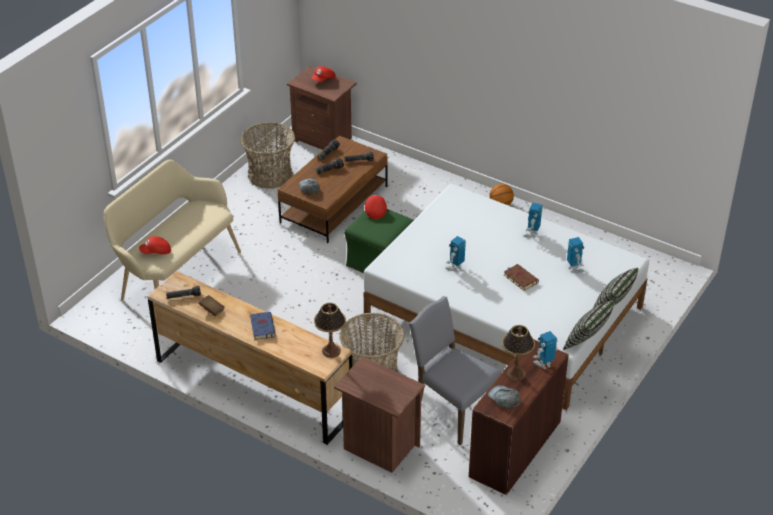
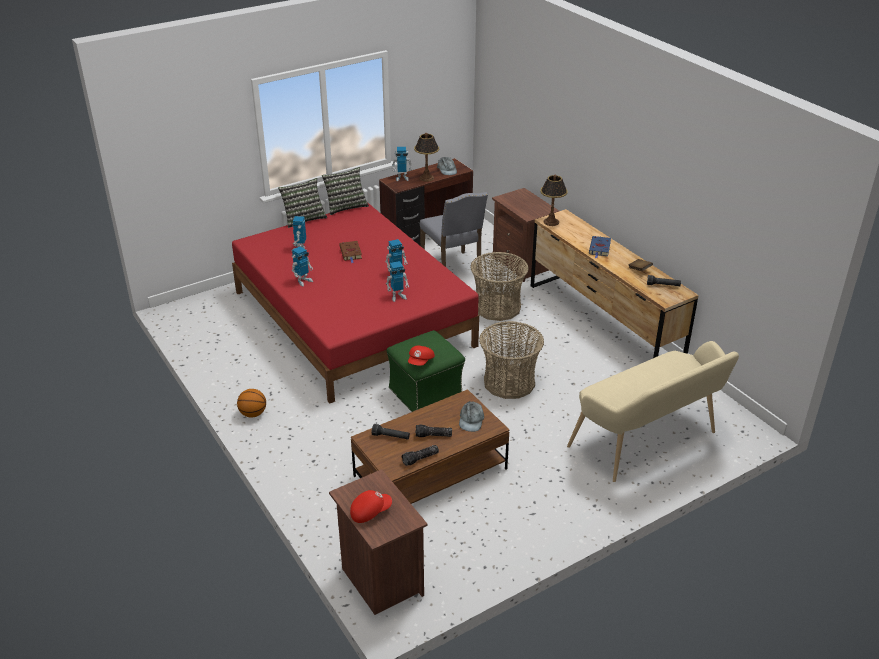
camera: 155 degrees left, 5 degrees down
(156, 252) = (678, 368): red cap -> none
(270, 175) = (485, 543): basket -> basket (509, 382)
(433, 243) = (397, 296): none -> toy robot
(504, 314) = (353, 318): white bed -> red bed

